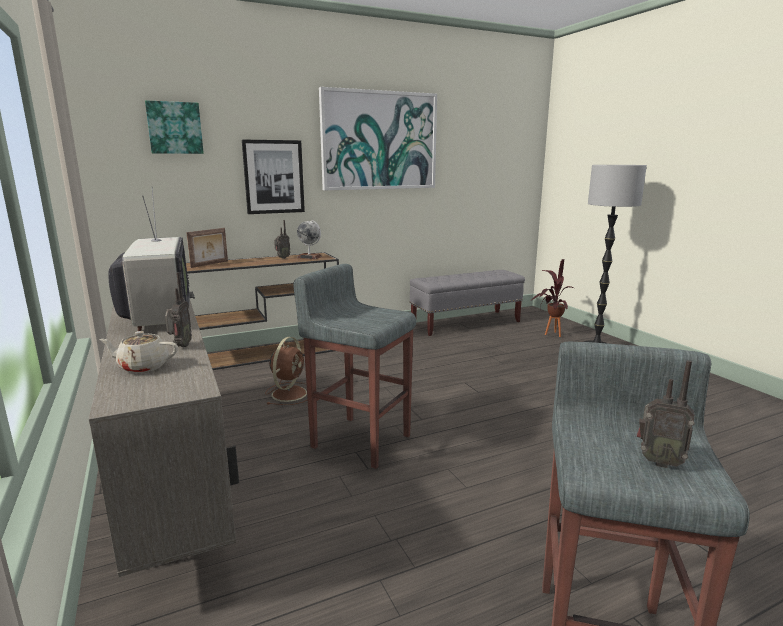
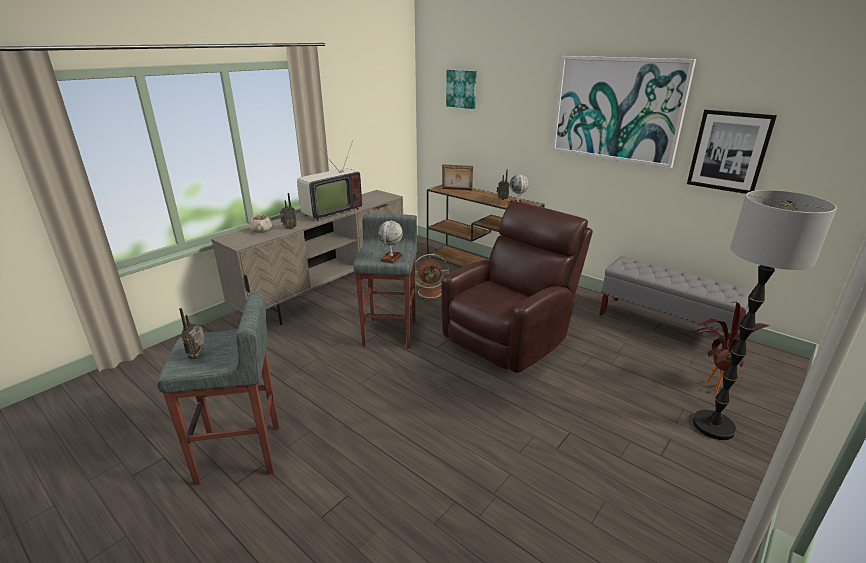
camera: 65 degrees right, 10 degrees up
(274, 177) = (518, 132): picture -> picture (729, 151)
(384, 316) = (391, 258): none -> globe
(435, 378) = (509, 338): none -> brown armchair

